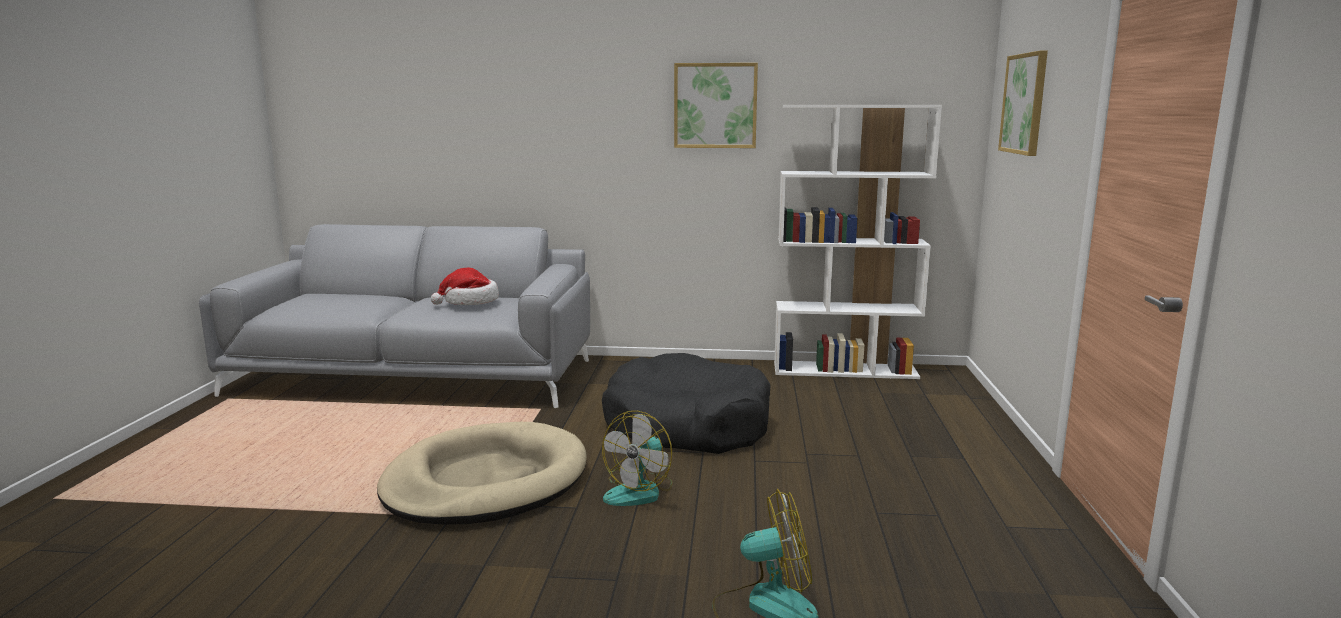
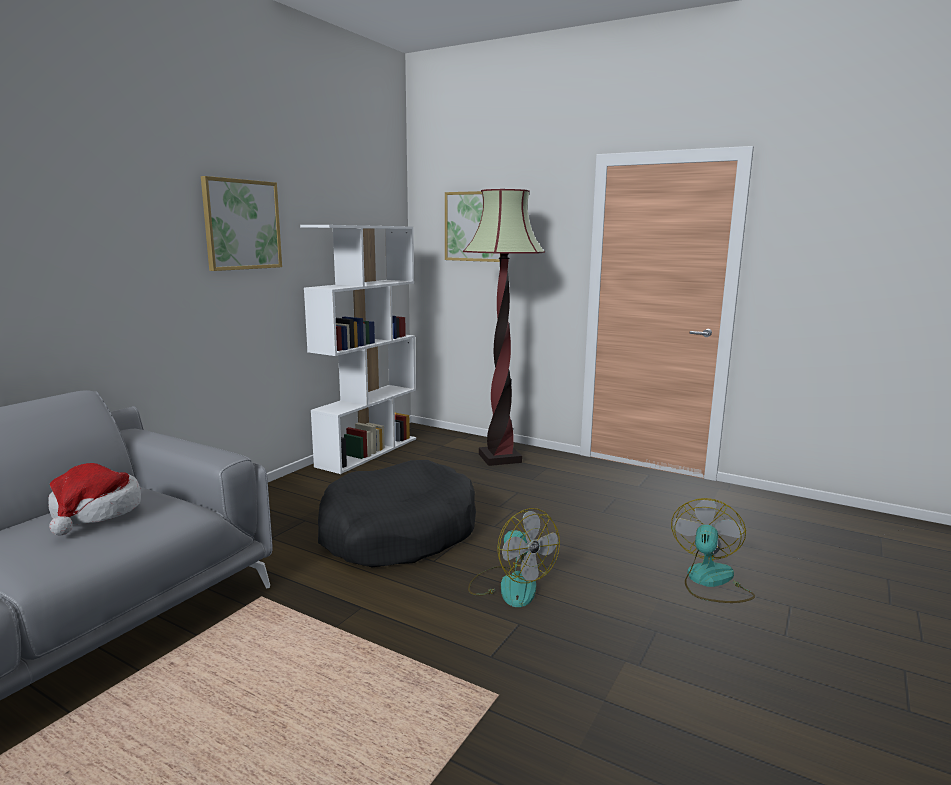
camera: 65 degrees left, 0 degrees up
(486, 482) = (419, 669): beige dog bed -> none
(943, 427) = (499, 458): none -> floor lamp

